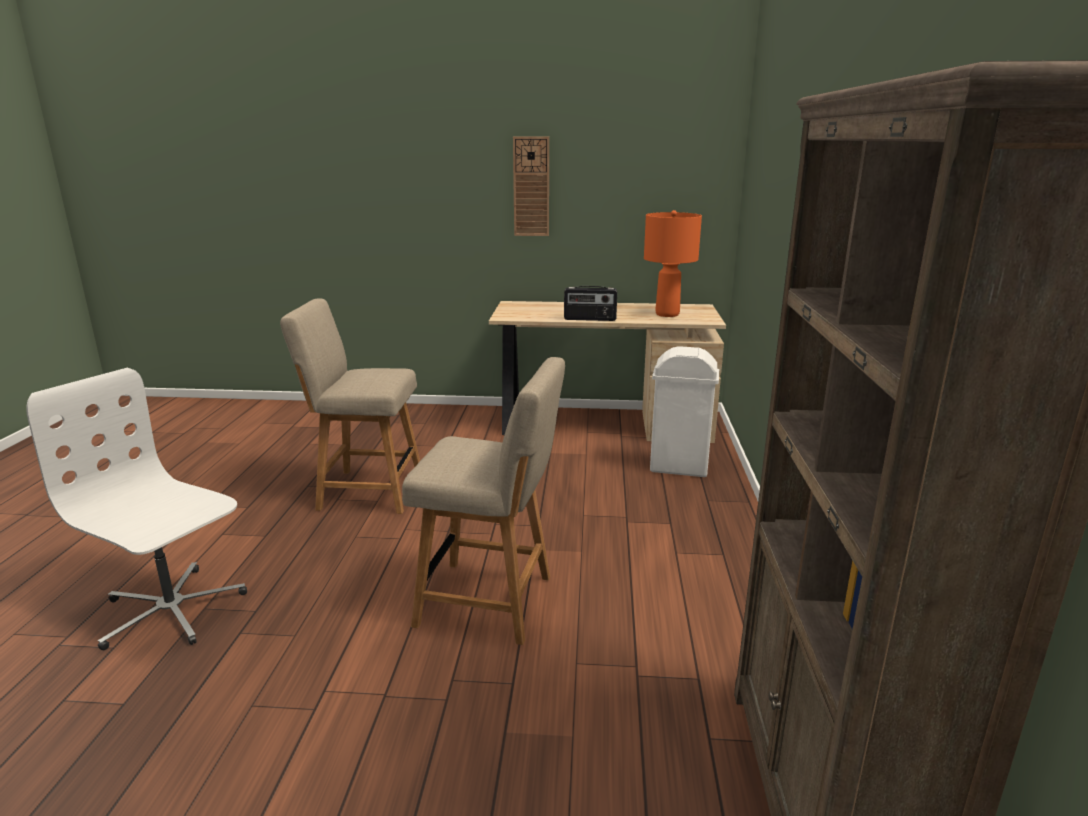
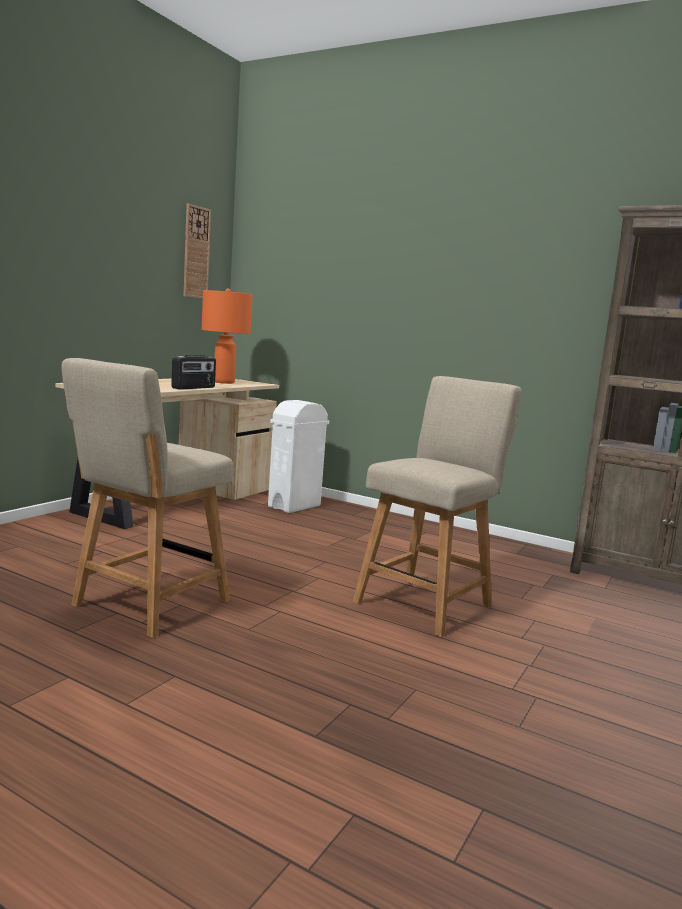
camera: 65 degrees left, 10 degrees down
(171, 611) = (299, 761): white office chair -> none
(531, 187) = (85, 253): wall clock -> wall clock (196, 252)

